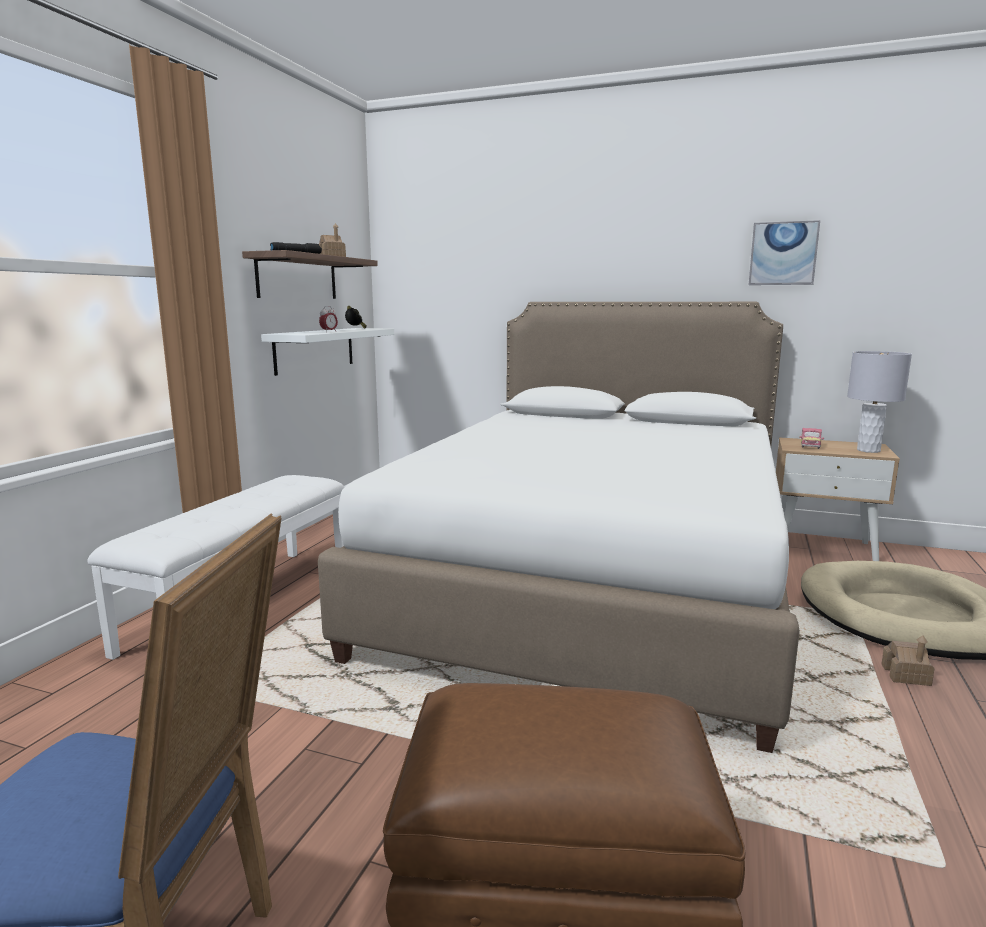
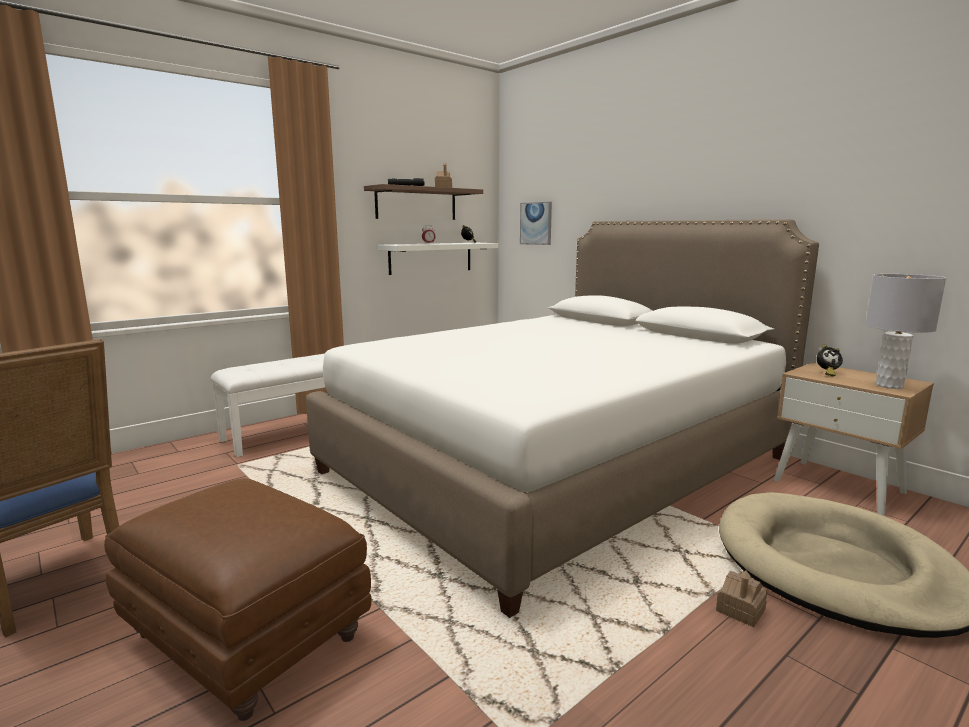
camera: 30 degrees right, 0 degrees up
(783, 253) = (826, 168): picture -> picture (536, 223)
(810, 445) = (826, 373): toy car -> alarm clock

